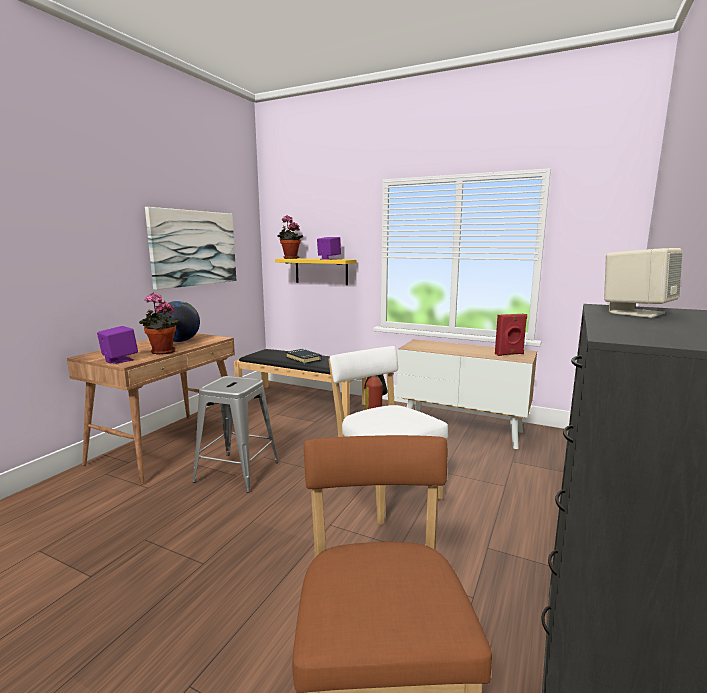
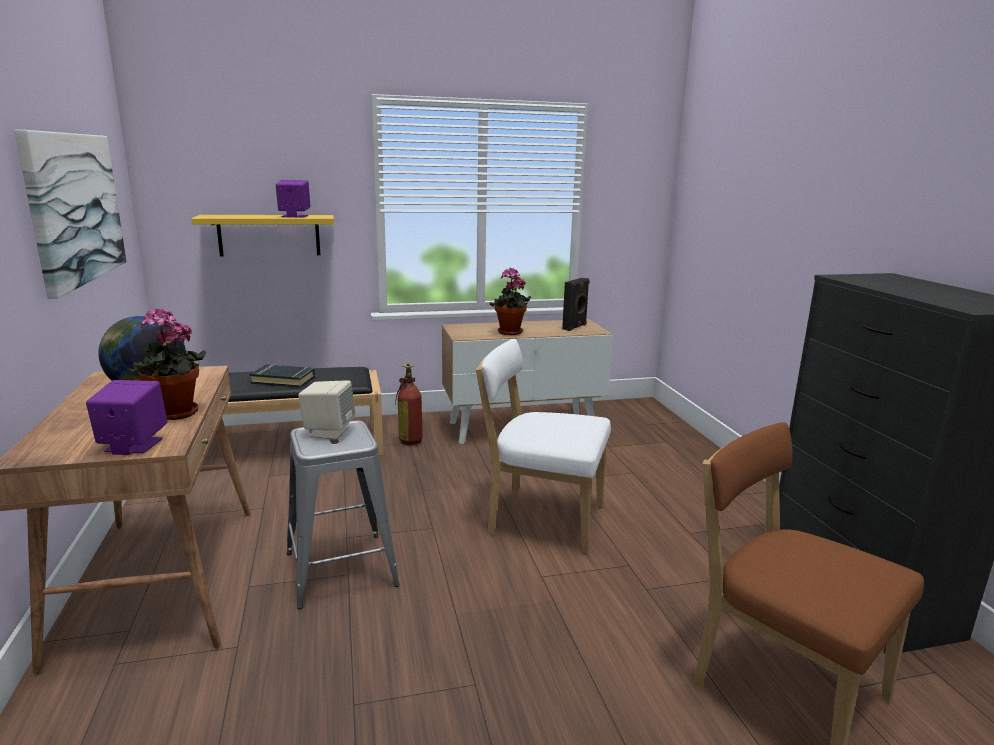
camera: 40 degrees left, 5 degrees up
(290, 258) = (215, 216): potted plant -> potted plant (509, 333)
(509, 354) = (575, 327): red speaker -> black speaker
(636, 313) = (884, 282): beige speaker -> beige speaker (329, 431)

